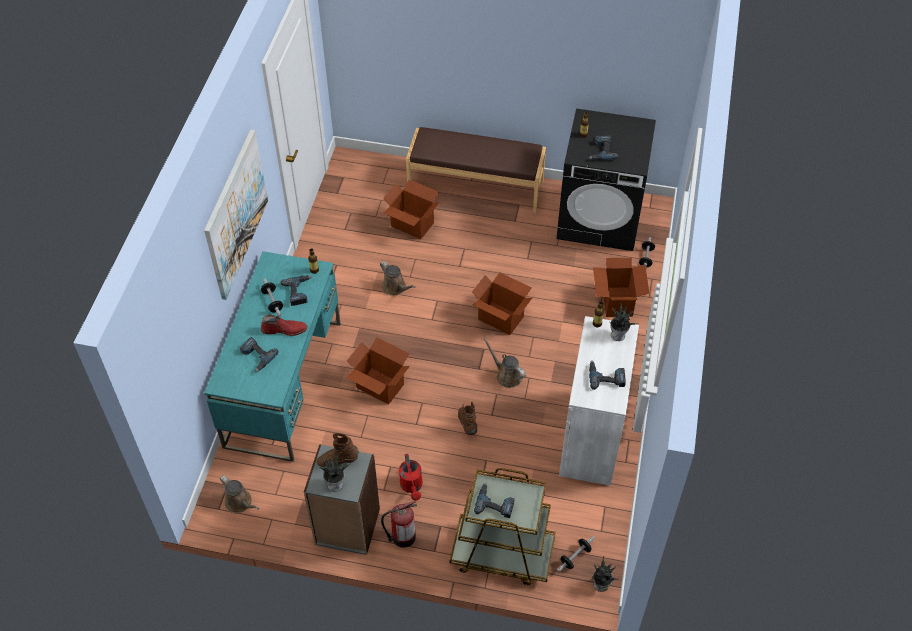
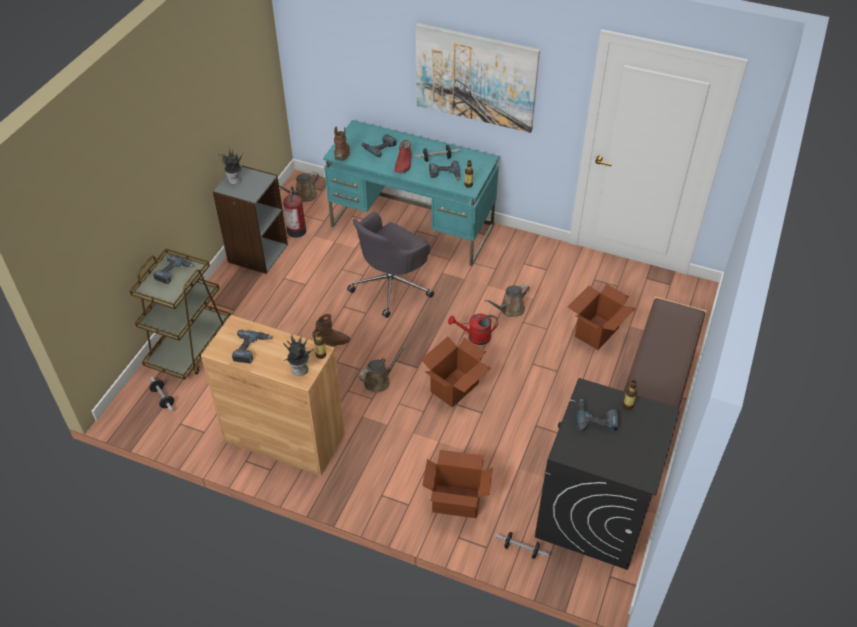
camera: 100 degrees right, 5 degrees down
(338, 460) = (256, 183): brown boot -> brown boot (343, 155)
(380, 386) = (392, 286): cardboard box -> grey office chair
(402, 537) = (234, 284): fire extinguisher -> fire extinguisher (296, 230)
(412, 486) = (279, 296): red watering can -> red watering can (474, 337)
(592, 437) = (284, 438): white cabinet -> brown cabinet
(601, 585) = (127, 412): potted plant -> none

